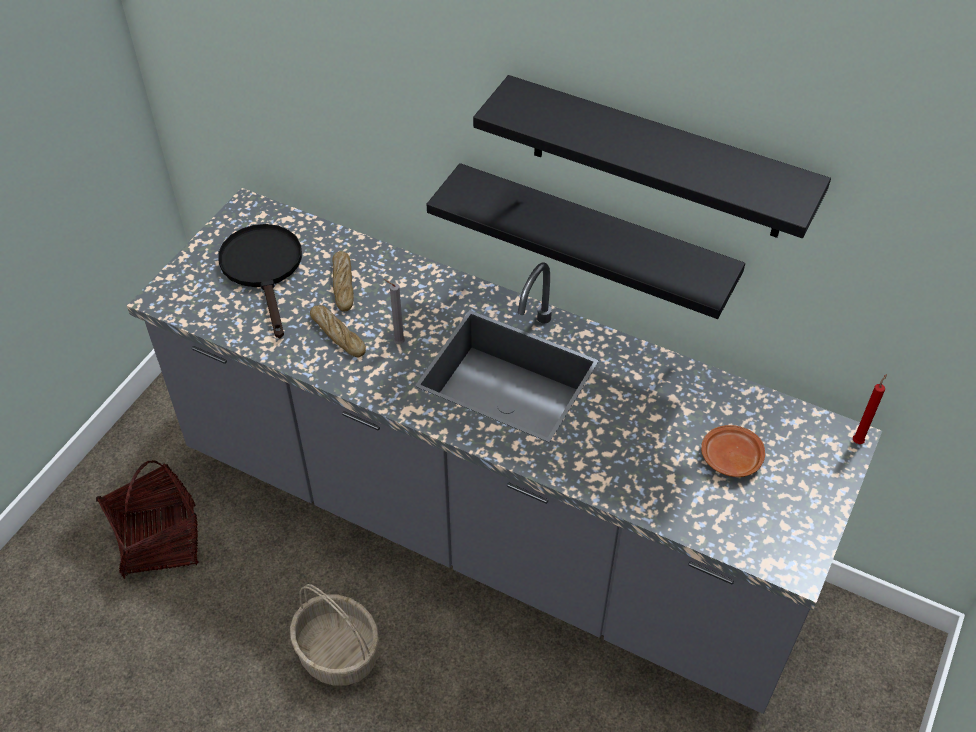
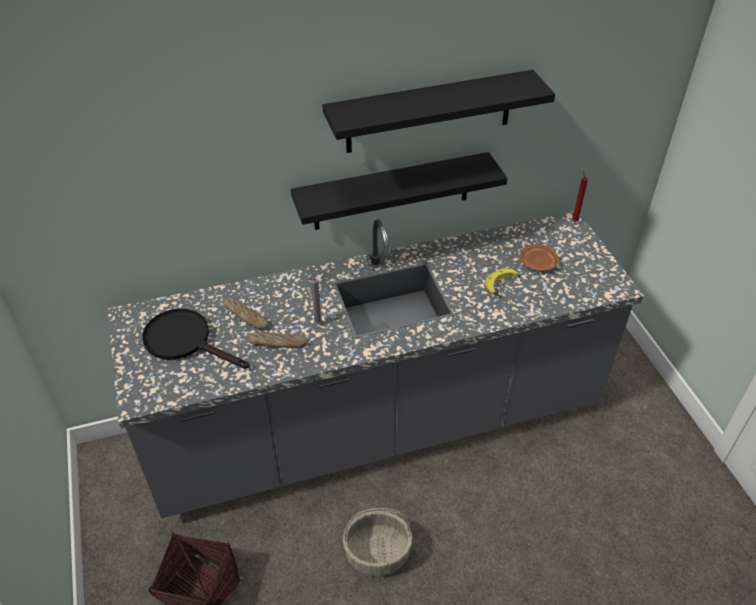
camera: 45 degrees left, 5 degrees down
(650, 452) = (503, 285): none -> banana

